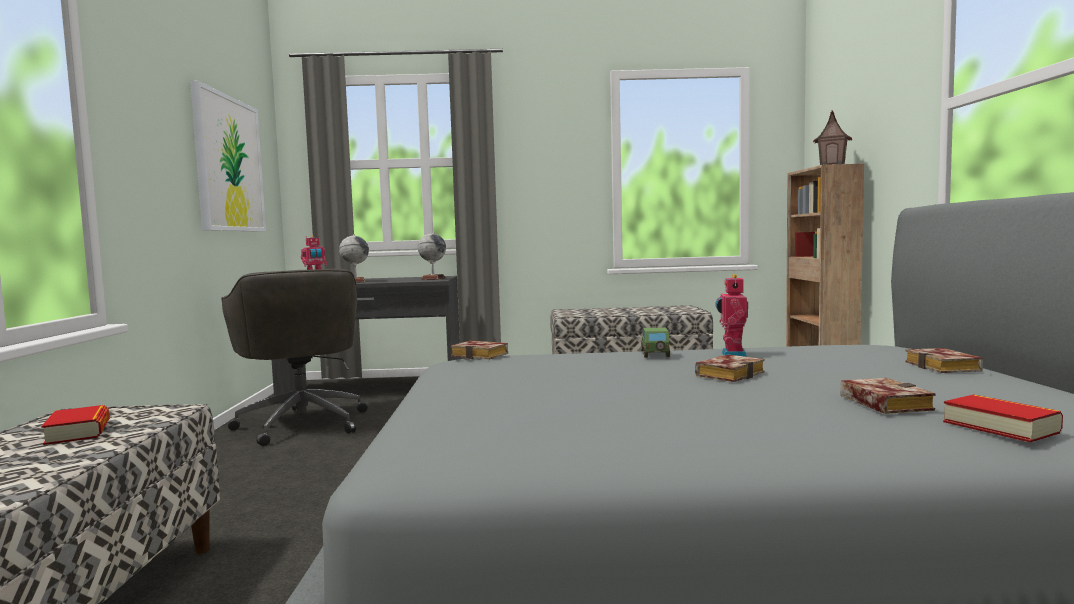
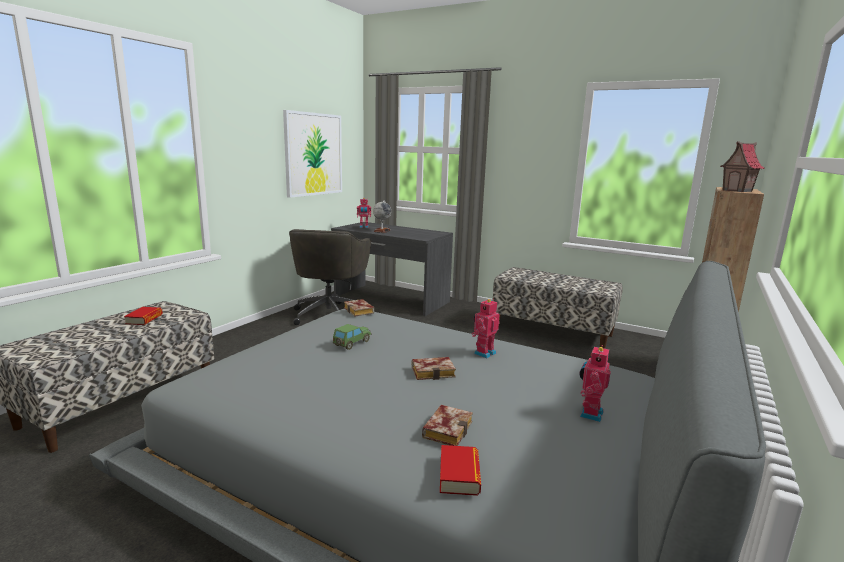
camera: 30 degrees right, 10 degrees up
(433, 278) = (427, 235): globe -> none
(655, 354) = (442, 338): toy car -> toy car (352, 343)
(946, 367) = (589, 413): book -> toy robot

